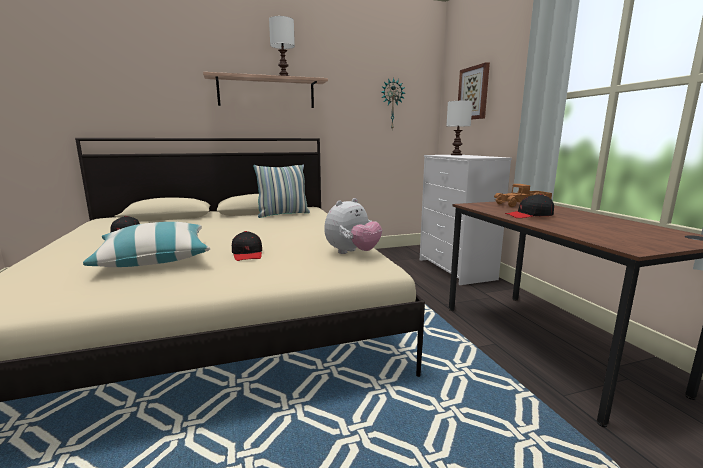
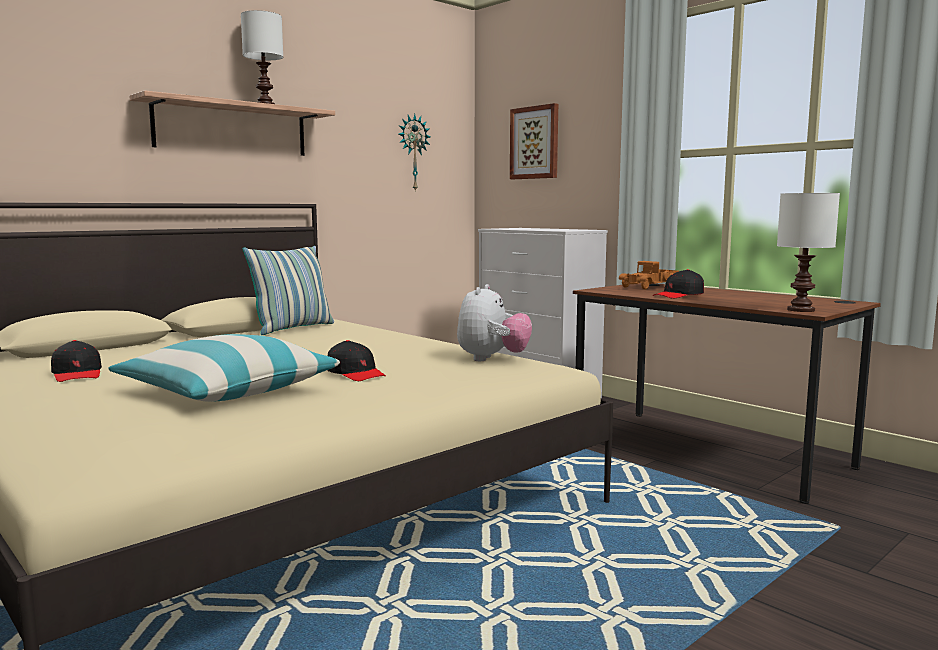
camera: 25 degrees left, 5 degrees down
(456, 155) = (523, 228): white table lamp -> white table lamp (800, 310)

